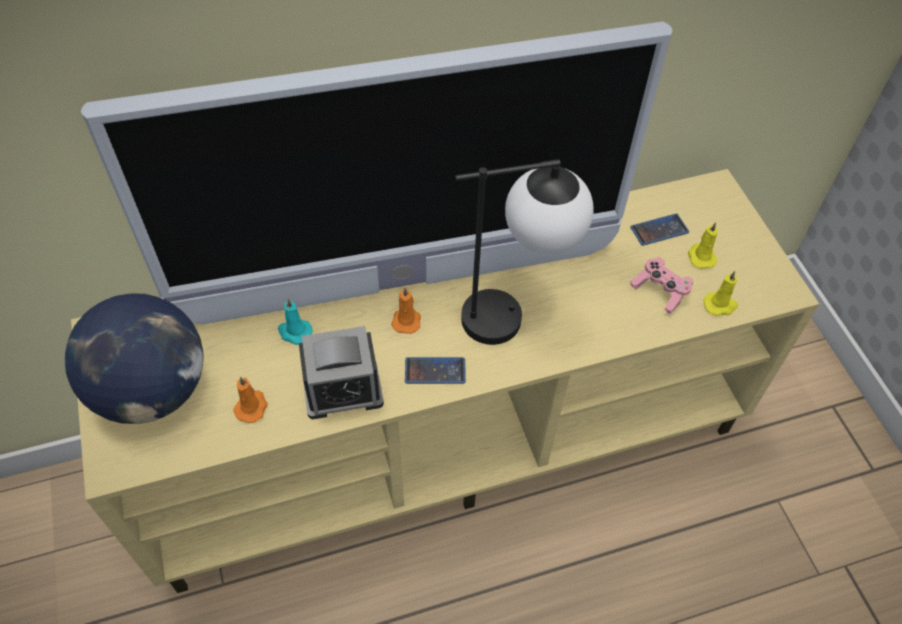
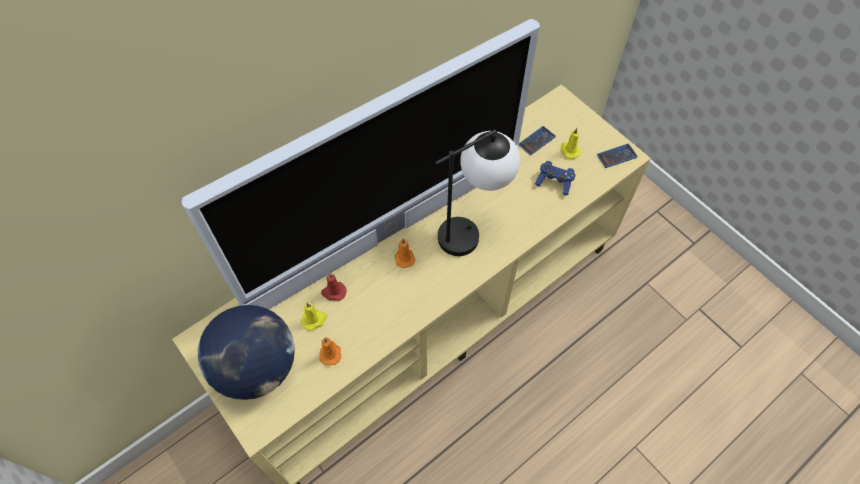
camera: 20 degrees left, 5 degrees up
(294, 332) = (333, 292): turquoise candle -> red candle
(343, 390) = (385, 320): alarm clock -> none
(435, 371) = (438, 285): phone -> phone (616, 156)
(660, 291) = (554, 182): pink game controller -> blue game controller
(720, 305) = (594, 179): yellow candle -> yellow candle (314, 319)

